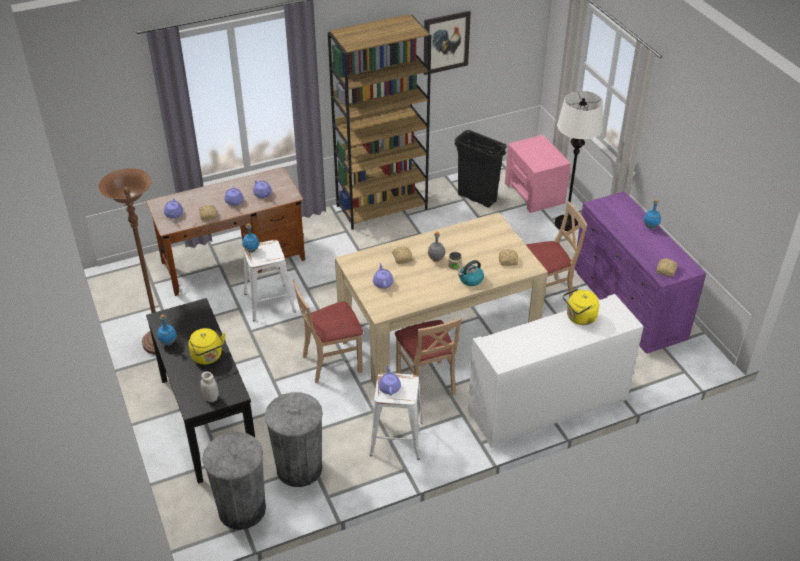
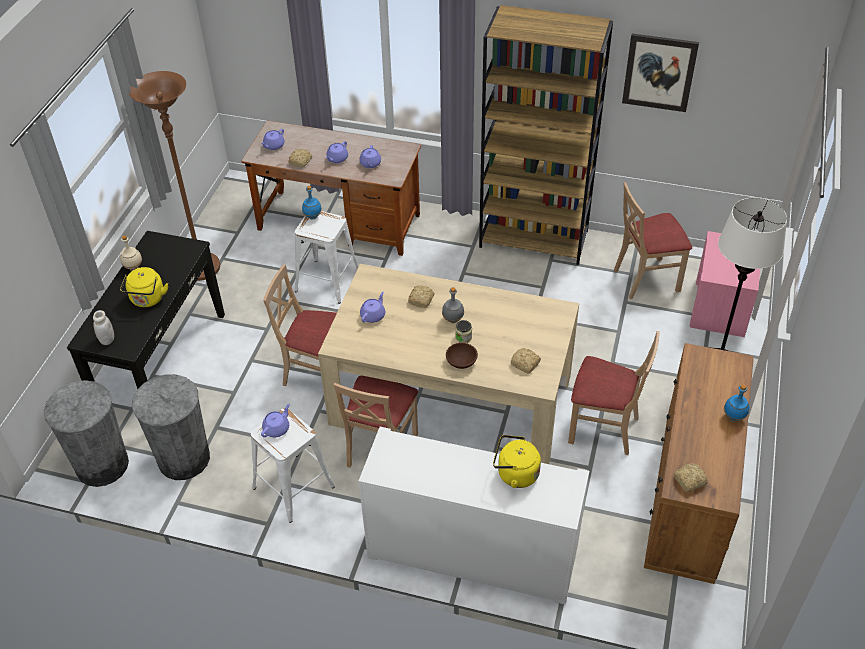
camera: 40 degrees right, 5 degrees up
(168, 342) = (133, 267): blue bottle -> beige bottle
(470, 280) = (462, 362): kettle -> brown bowl
(476, 198) = (646, 279): black trash can -> beige chair
(628, 305) = (688, 499): purple dresser -> brown dresser

